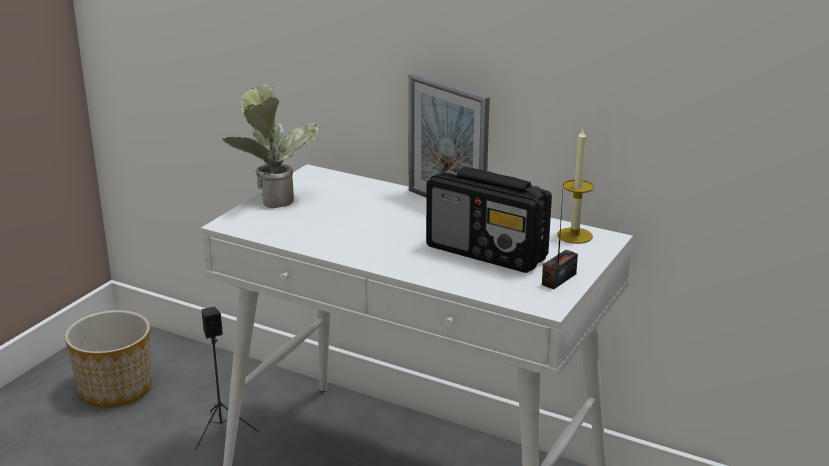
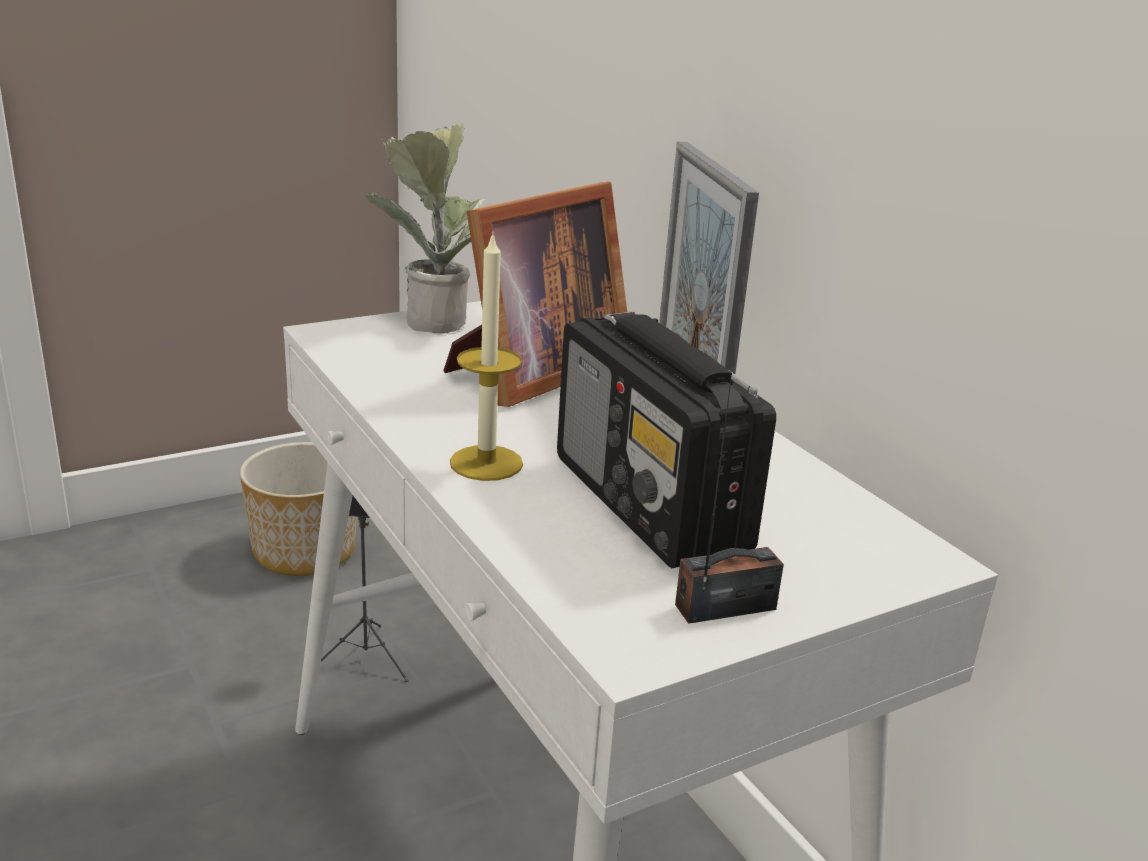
camera: 30 degrees right, 0 degrees up
(361, 212) = (534, 373): none -> picture frame
(574, 235) = (864, 532): candle -> candle (486, 463)

